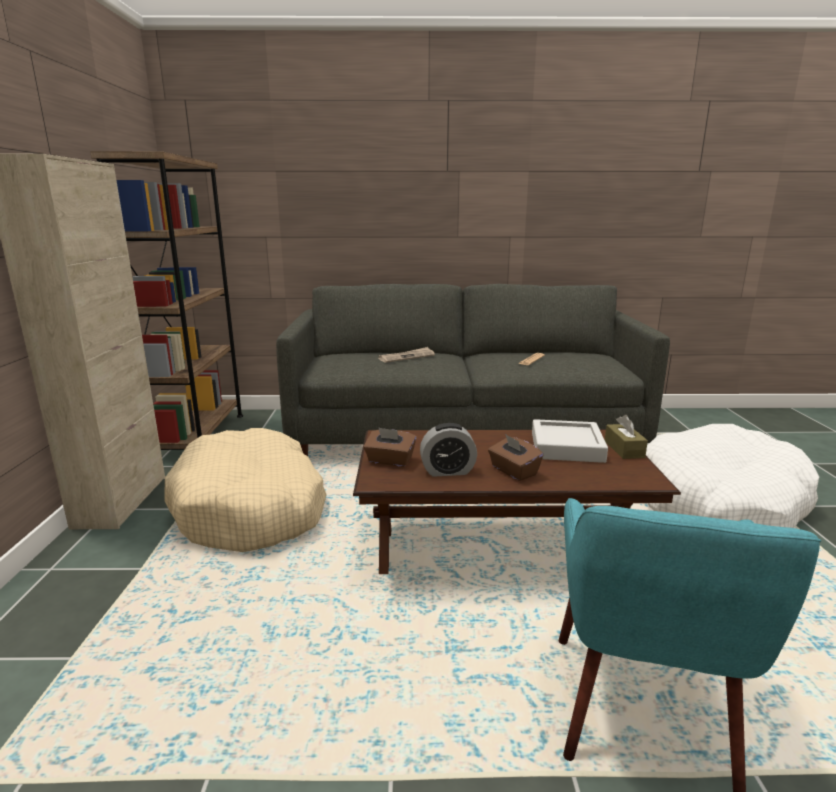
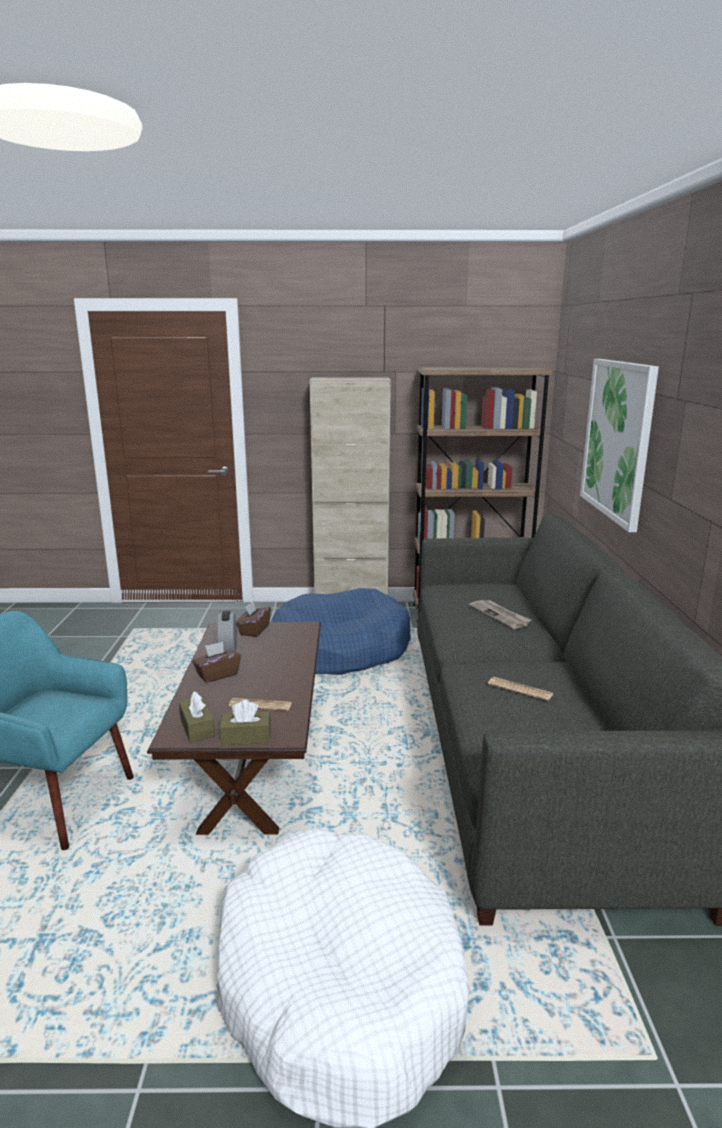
camera: 90 degrees right, 0 degrees up
(251, 508) = (339, 649): beige dog bed -> blue dog bed
(362, 212) = (617, 439): none -> picture
(566, 447) = (260, 705): grey tray -> newspaper
(625, 470) = (197, 728): none -> brown tissue box

